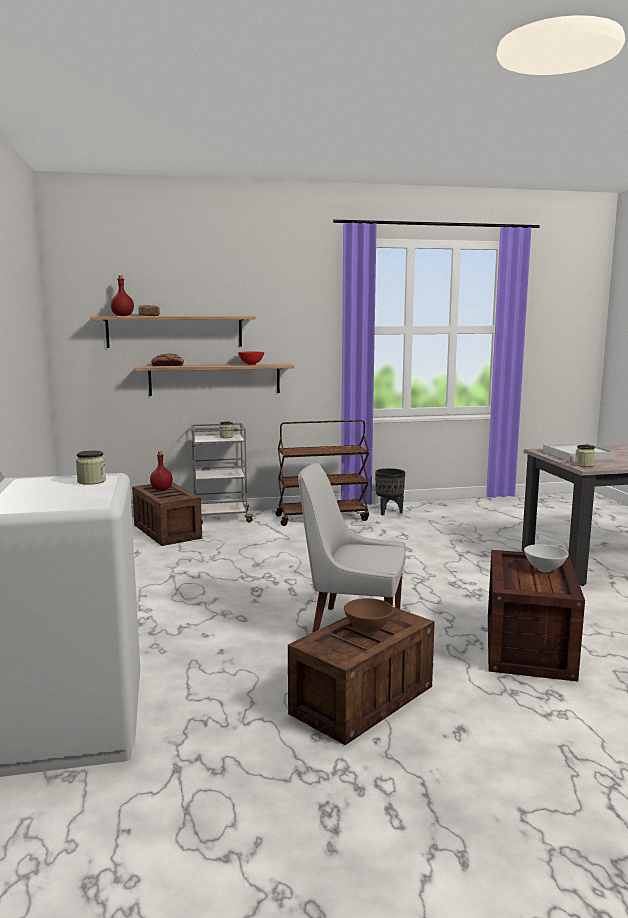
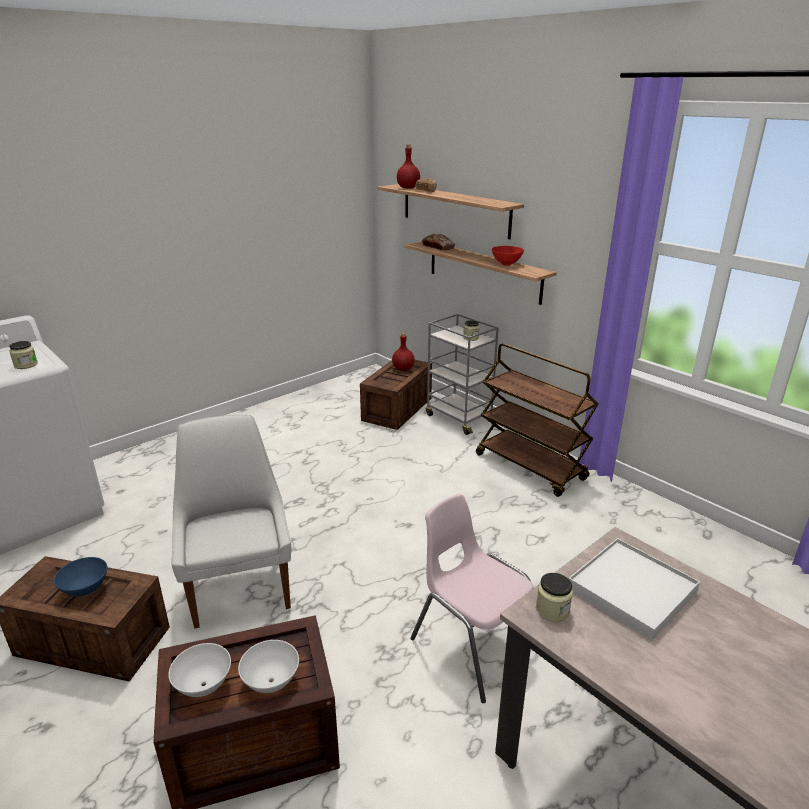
camera: 60 degrees right, 15 degrees up
(367, 629) = (85, 590): brown bowl -> blue bowl
(389, 512) = (611, 503): black planter -> none
(485, 572) = (473, 644): none -> pink chair
(536, 586) = (204, 685): none -> white bowl

